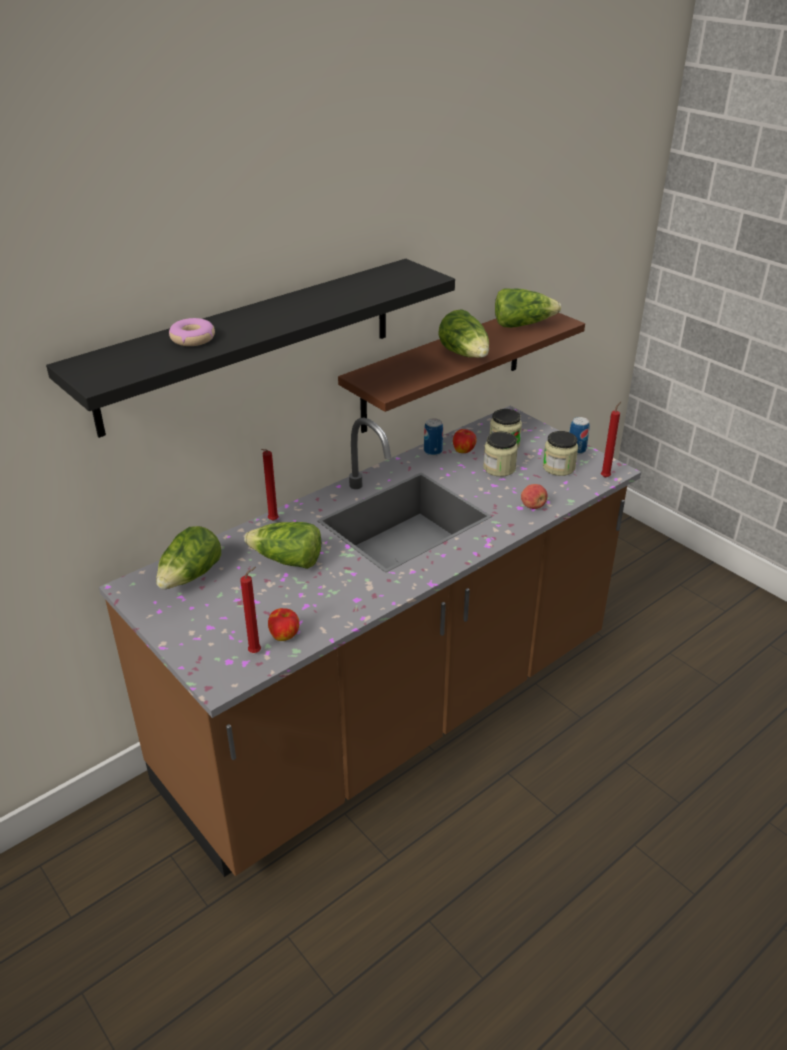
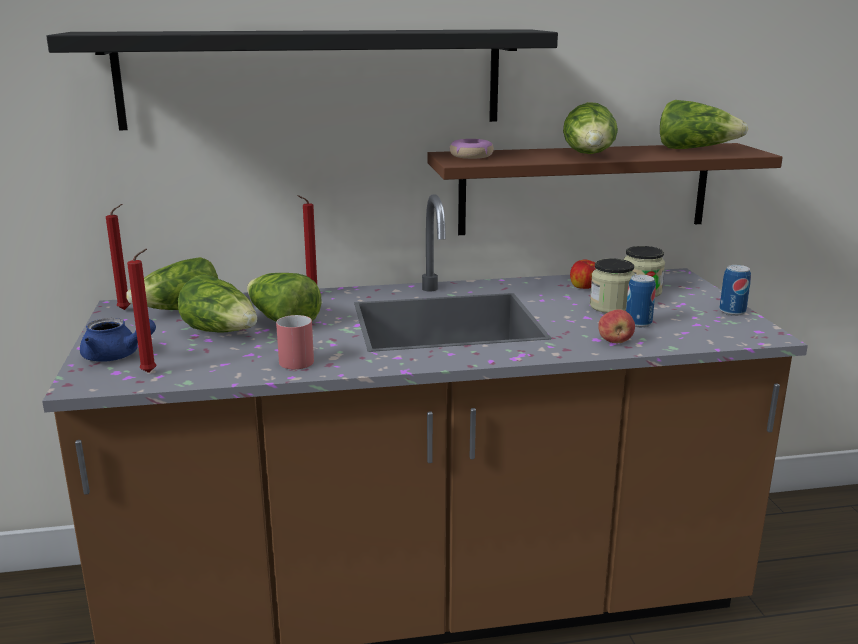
camera: 30 degrees right, 15 degrees down
(192, 339) = (213, 31): donut -> donut (471, 156)
(207, 645) = (116, 356): none -> blue teapot
(256, 590) = (222, 332): none -> lettuce
(284, 635) = (195, 369): apple -> none
(346, 598) = (297, 359): none -> red mug
(433, 451) = (547, 282): can -> can (638, 323)
(558, 467) = (690, 320): jar -> none
(606, 477) = (748, 339): red candle -> red candle (126, 309)

